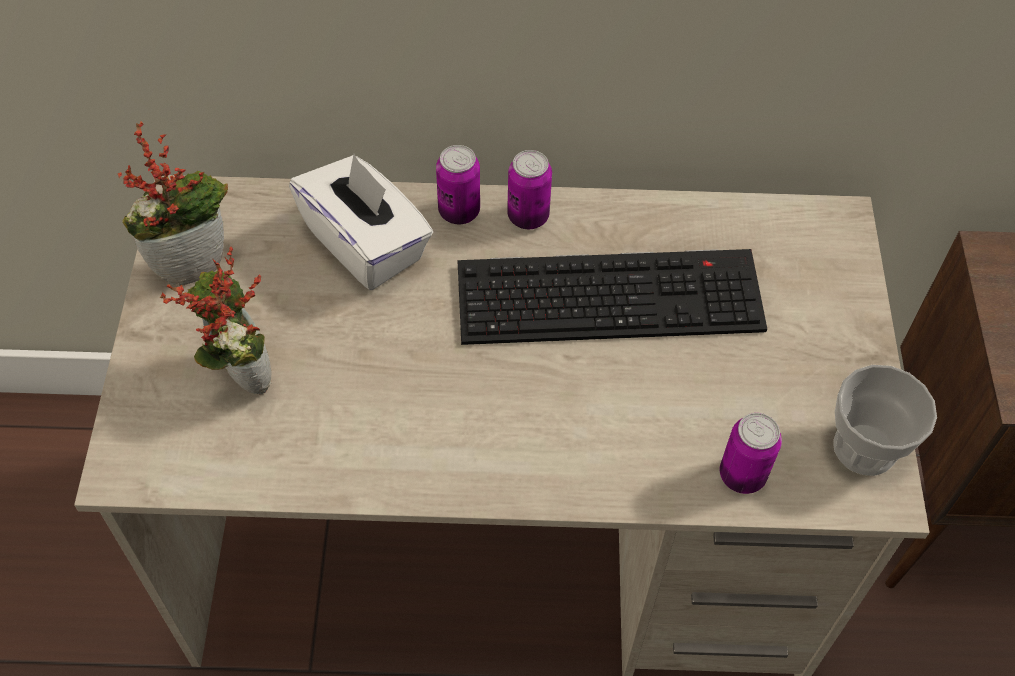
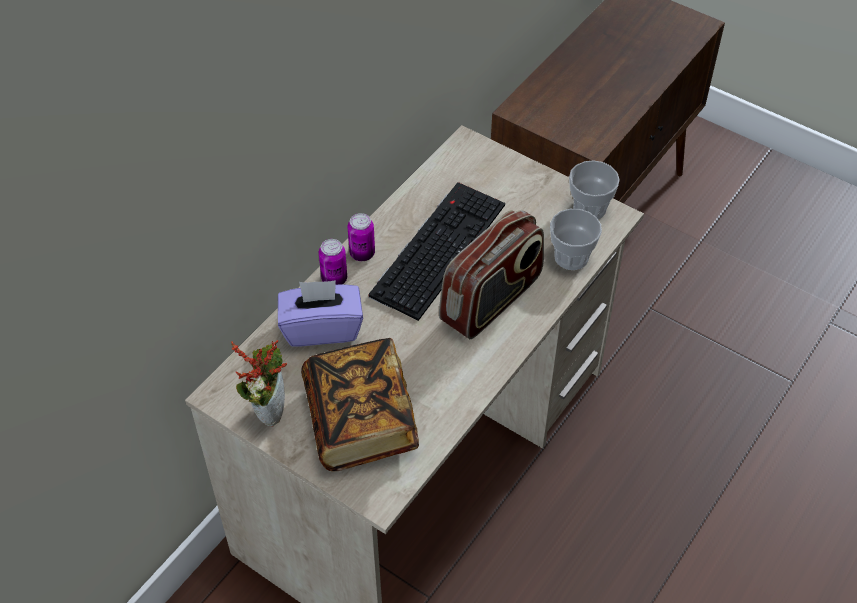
camera: 55 degrees left, 5 degrees down
(240, 374) = (361, 421): potted plant -> book
(366, 244) = (322, 328): white tissue box -> purple tissue box
(570, 414) = (492, 300): none -> radio
(742, 475) = (571, 257): can -> cup

